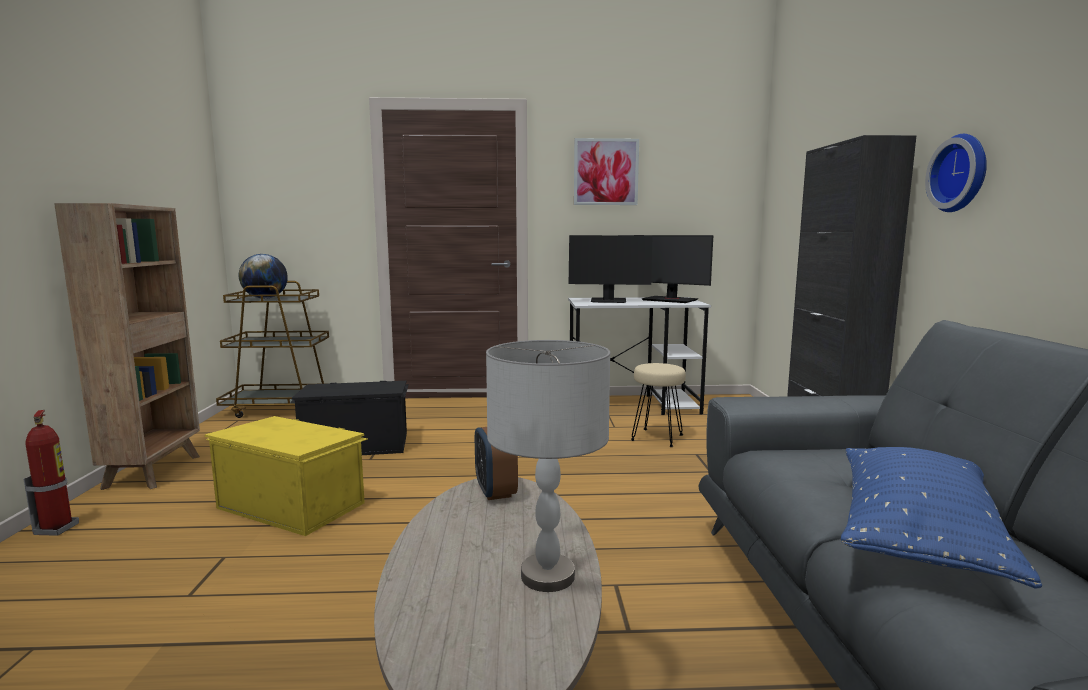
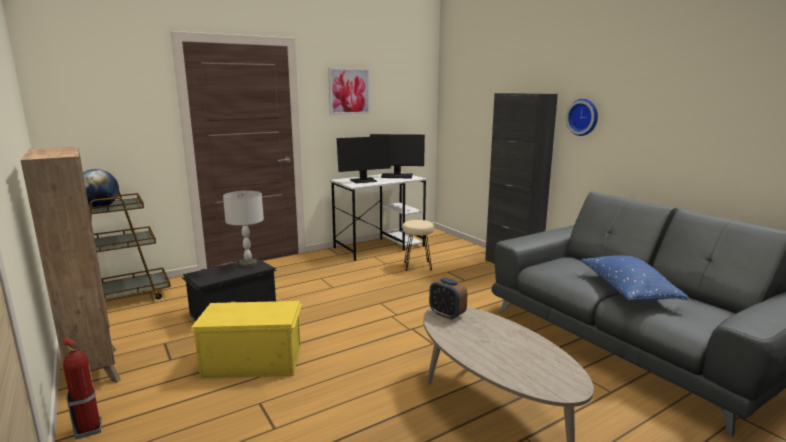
camera: 30 degrees left, 5 degrees up
(546, 576) = (527, 344): grey table lamp -> grey table lamp (248, 264)

